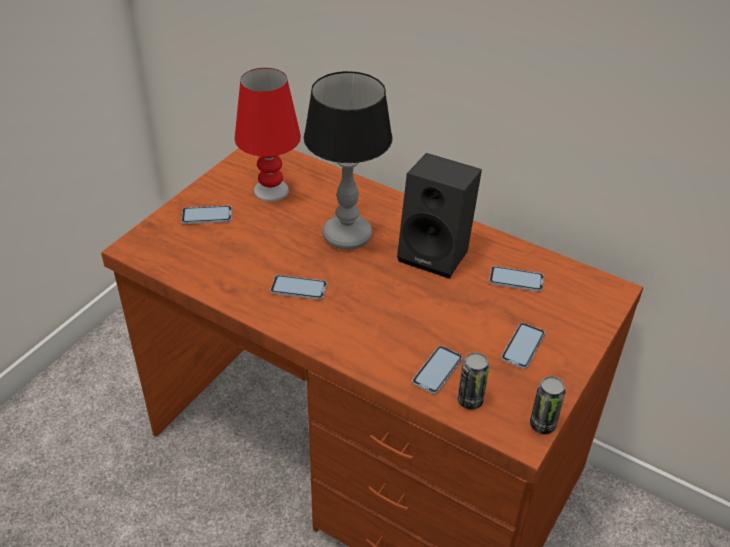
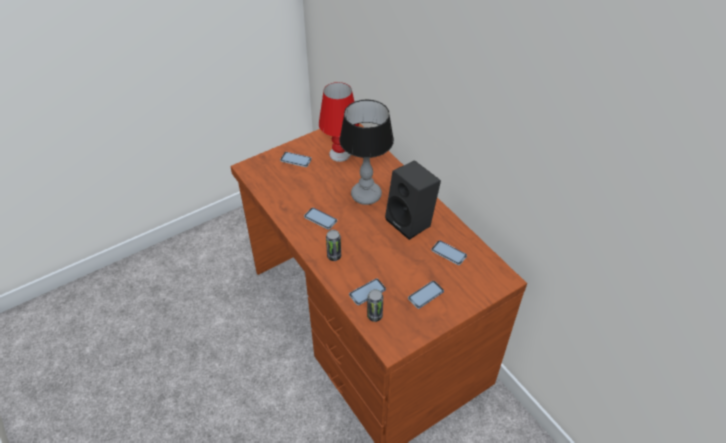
camera: 25 degrees right, 5 degrees up
(542, 425) = (406, 344): can -> can (334, 256)

